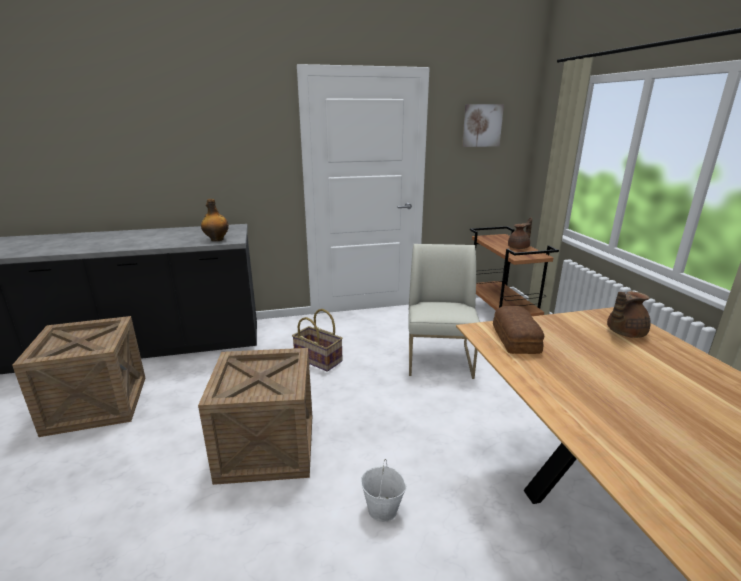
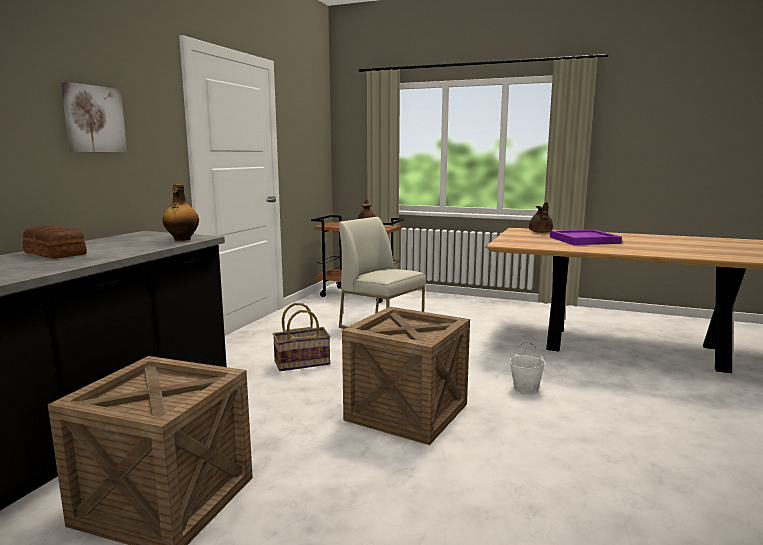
camera: 55 degrees left, 10 degrees down
(481, 125) = (305, 121): picture -> picture (93, 119)
(516, 338) = (522, 242): bread -> bread (56, 253)
(624, 377) = (584, 240): none -> purple tray

